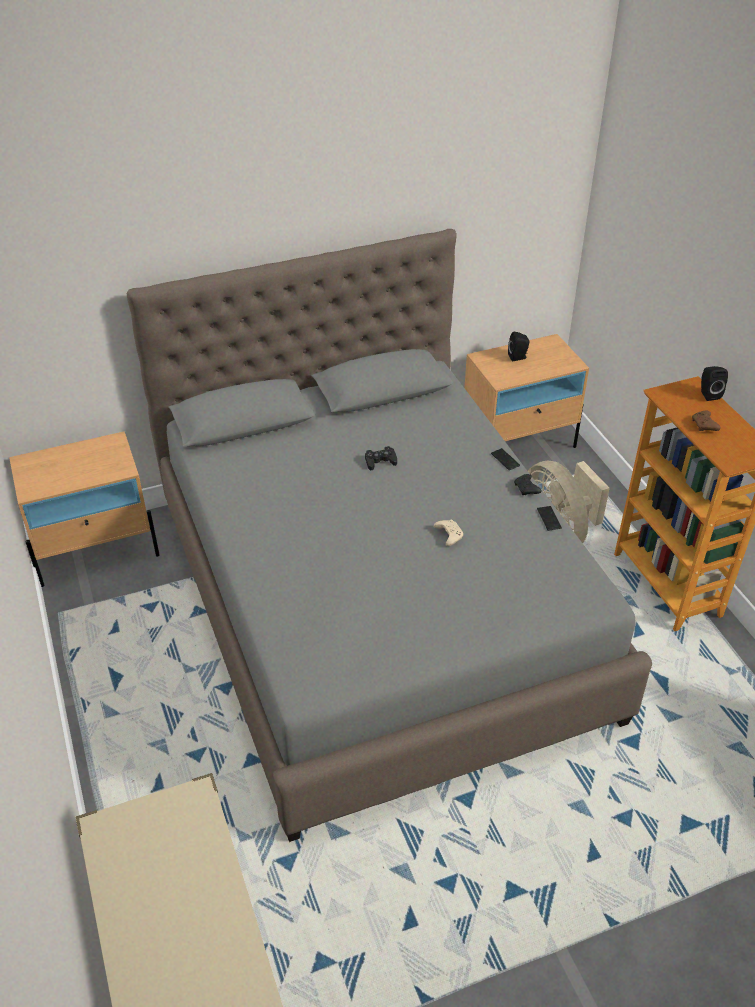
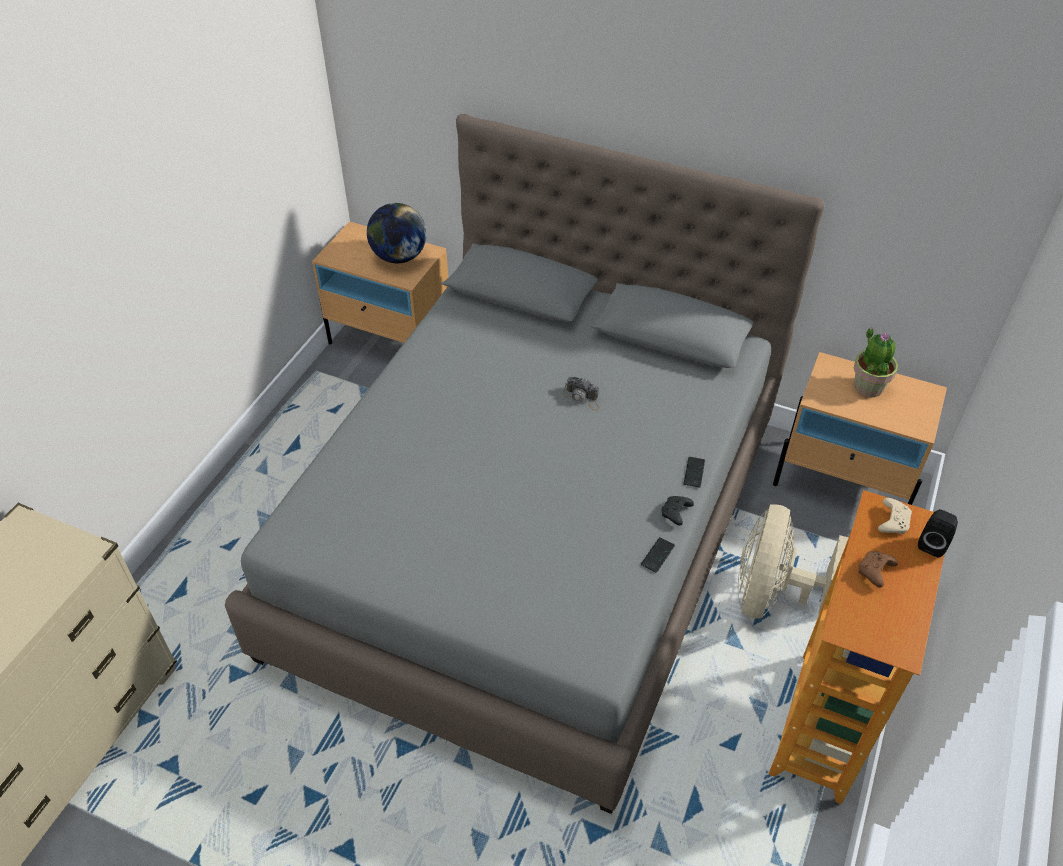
camera: 45 degrees right, 5 degrees up
(94, 458) = (399, 257): none -> globe
(380, 461) = (582, 398): black game controller -> camera
(448, 535) = (550, 503): beige game controller -> beige game controller (892, 521)
(518, 357) = (868, 386): black speaker -> potted plant

